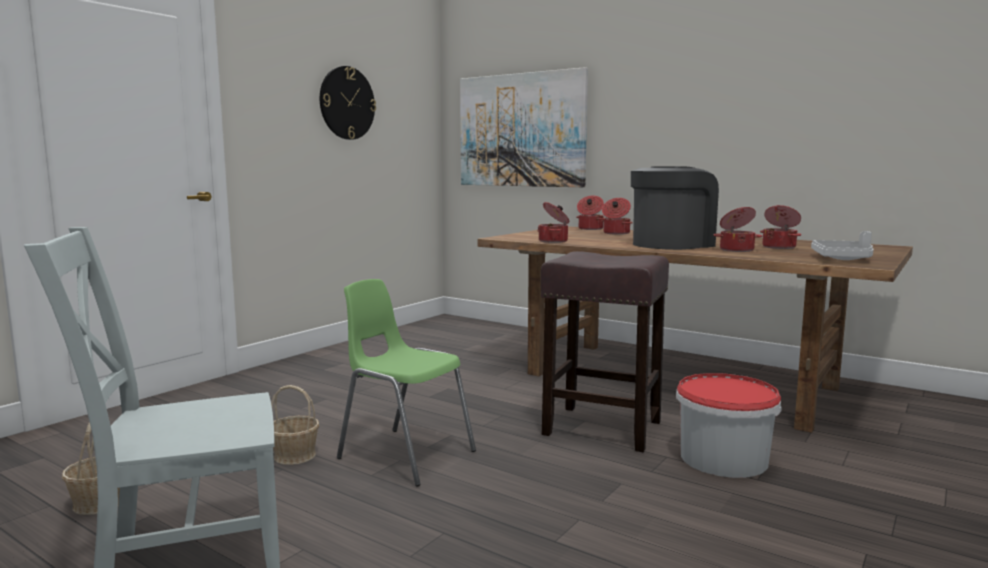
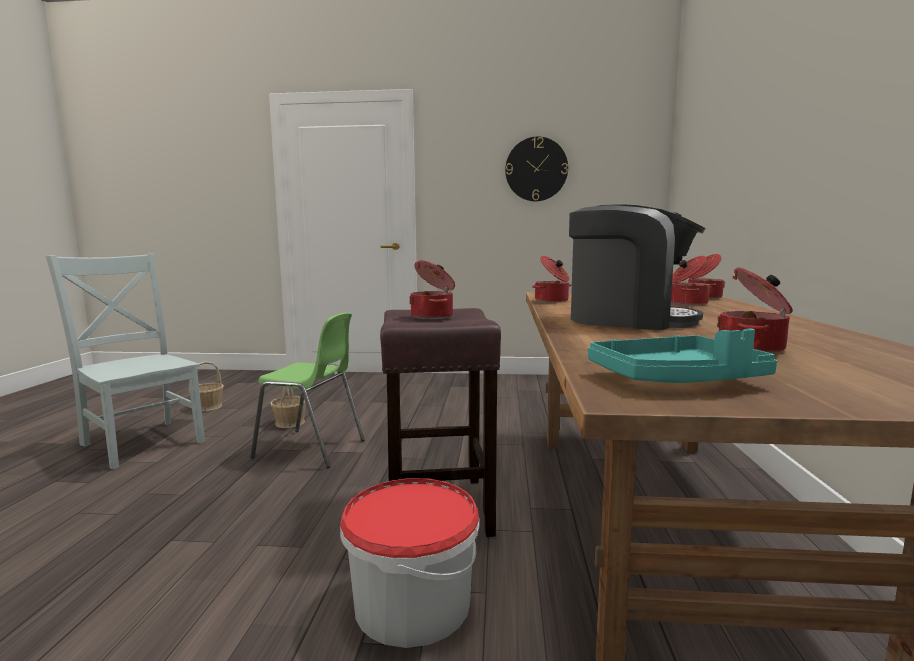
camera: 60 degrees right, 0 degrees up
(405, 455) = (311, 449): green chair -> green chair turned 105 degrees clockwise
(521, 130) = (707, 177): picture -> none
(736, 250) = (644, 337): cooking pot -> cooking pot (433, 316)
(843, 259) = (676, 380): grey tray -> turquoise tray

